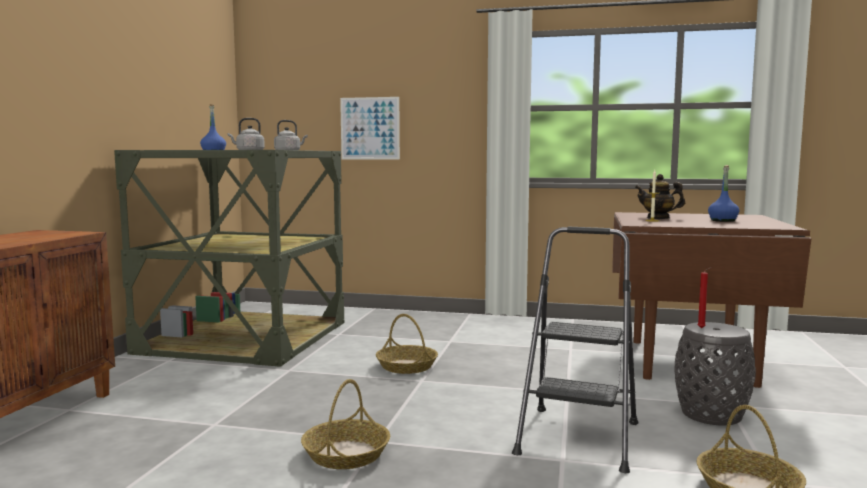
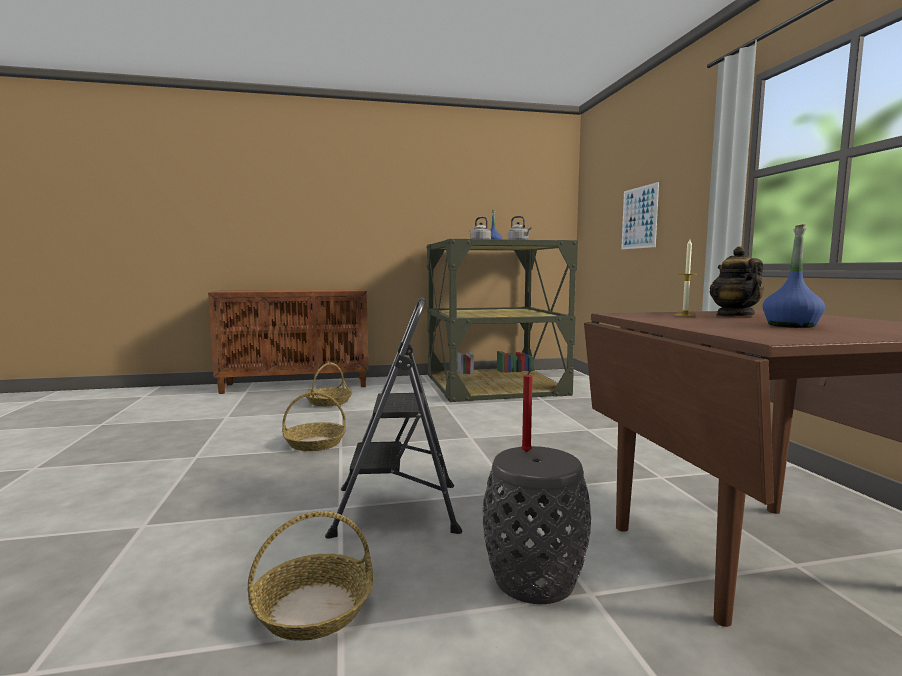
camera: 65 degrees right, 0 degrees up
(407, 366) = (497, 428): basket -> basket (329, 402)

